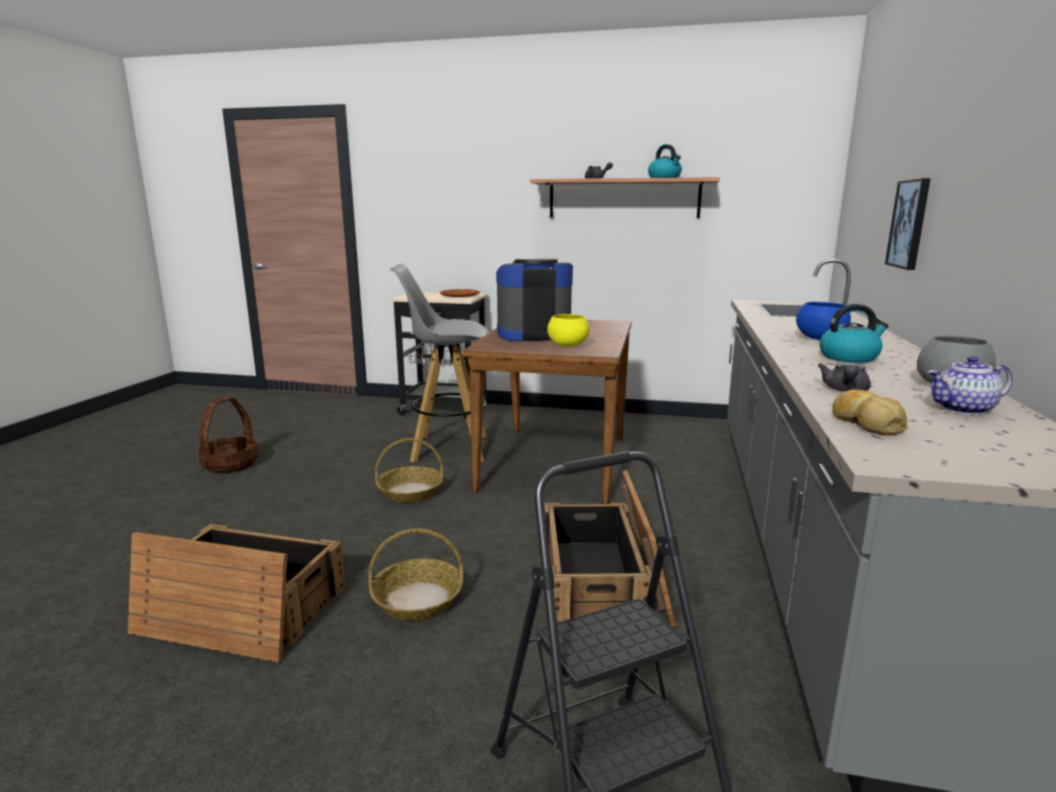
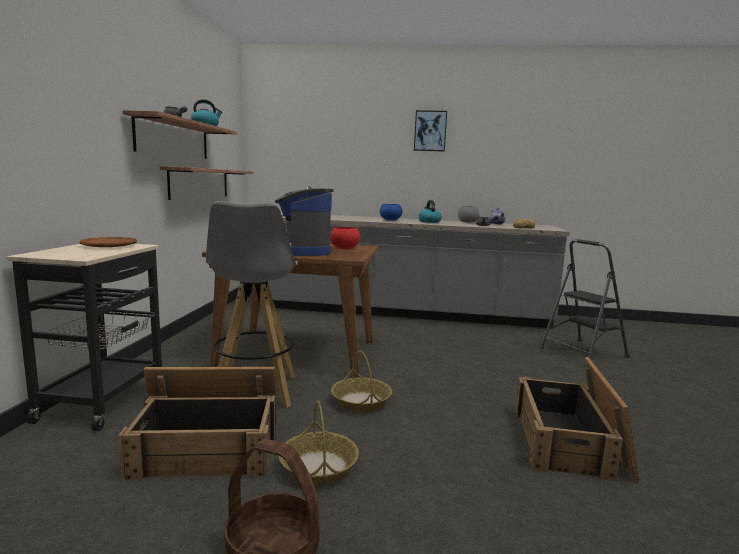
camera: 95 degrees left, 5 degrees down
(418, 599) = (509, 386): basket -> basket (318, 466)
(567, 345) = (345, 248): yellow bowl -> red bowl
(604, 581) = (459, 347): crate -> crate (208, 447)
(679, 249) = (200, 183): none -> shelf
(909, 224) = (367, 168): picture -> picture (430, 131)

